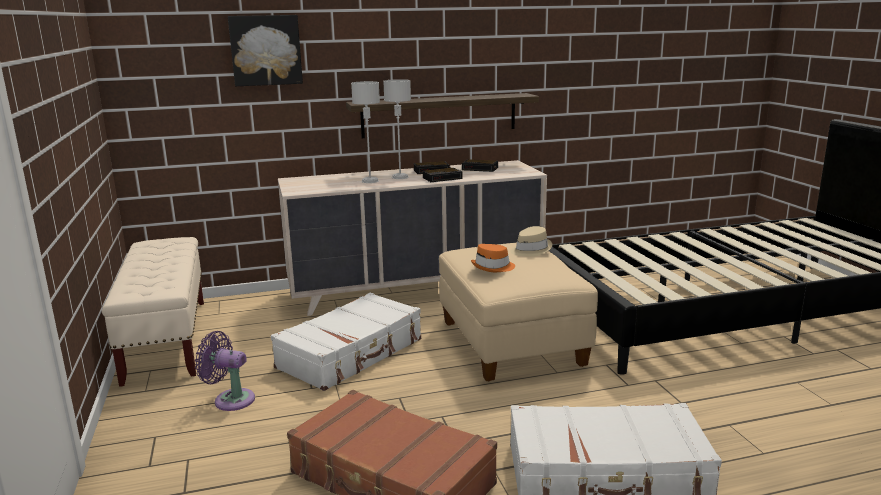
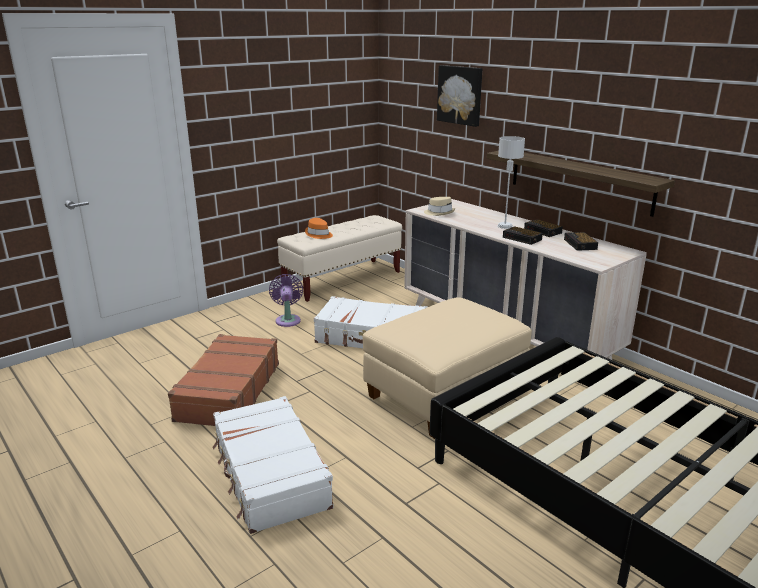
camera: 65 degrees right, 5 degrees up
(370, 181) = (479, 221): grey table lamp -> none
(493, 267) = (423, 317): orange hat -> orange hat (318, 234)
(530, 250) = (486, 325): beige hat -> beige hat (439, 213)

